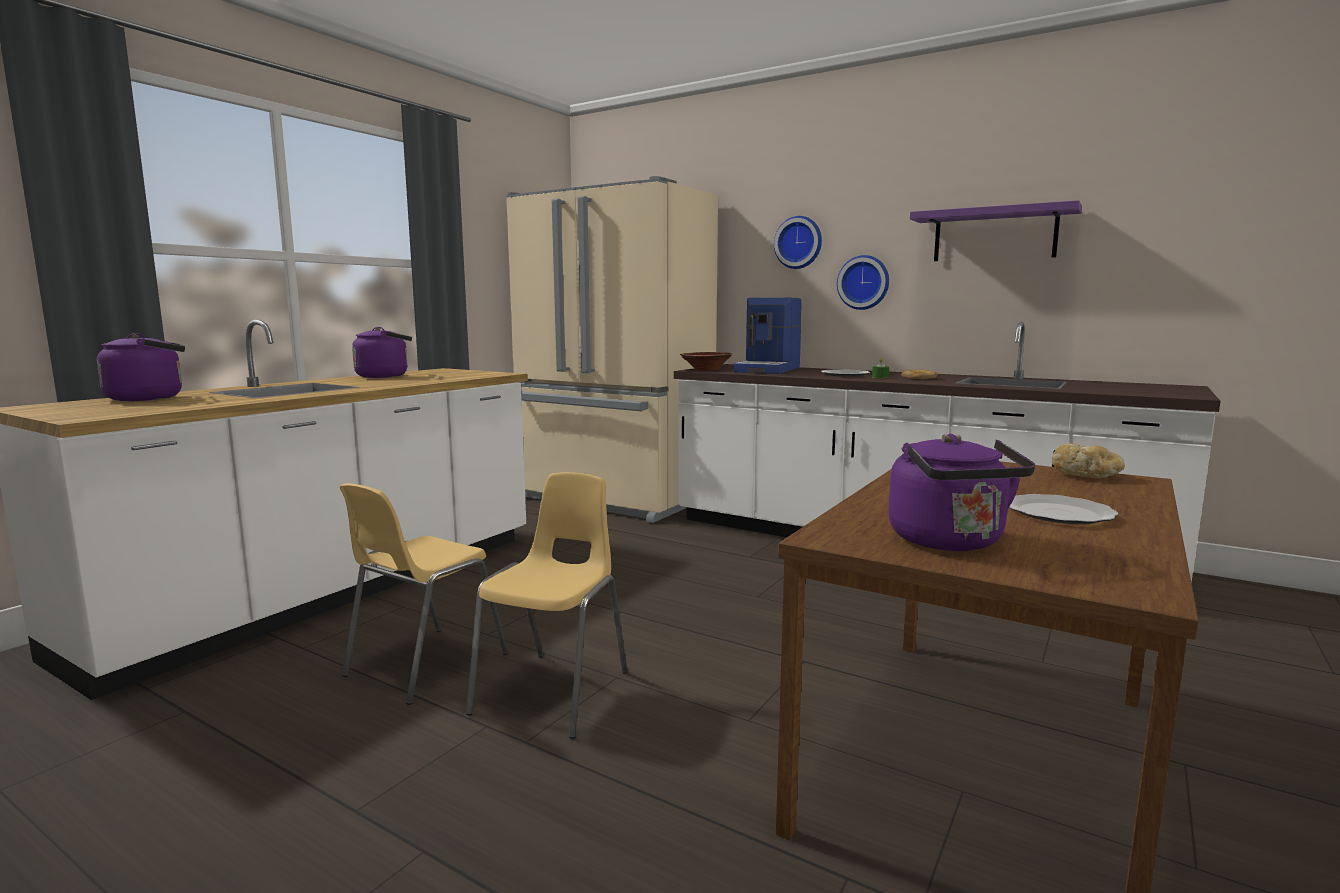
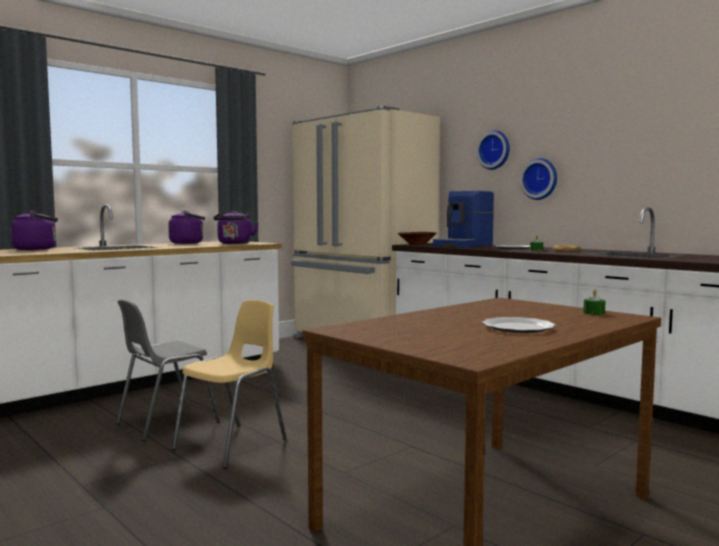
camera: 15 degrees right, 5 degrees down
(424, 665) = (166, 423): yellow chair -> grey chair
(950, 542) = (407, 335): purple kettle -> purple kettle (234, 243)
(994, 235) = (634, 139): purple shelf -> none
(1085, 476) = (594, 313): bread -> green candle

